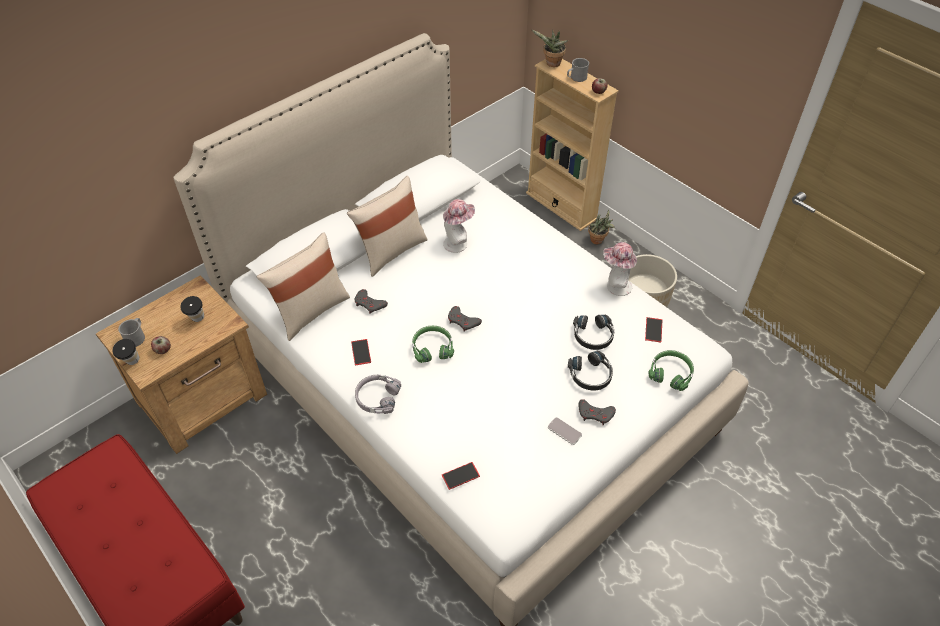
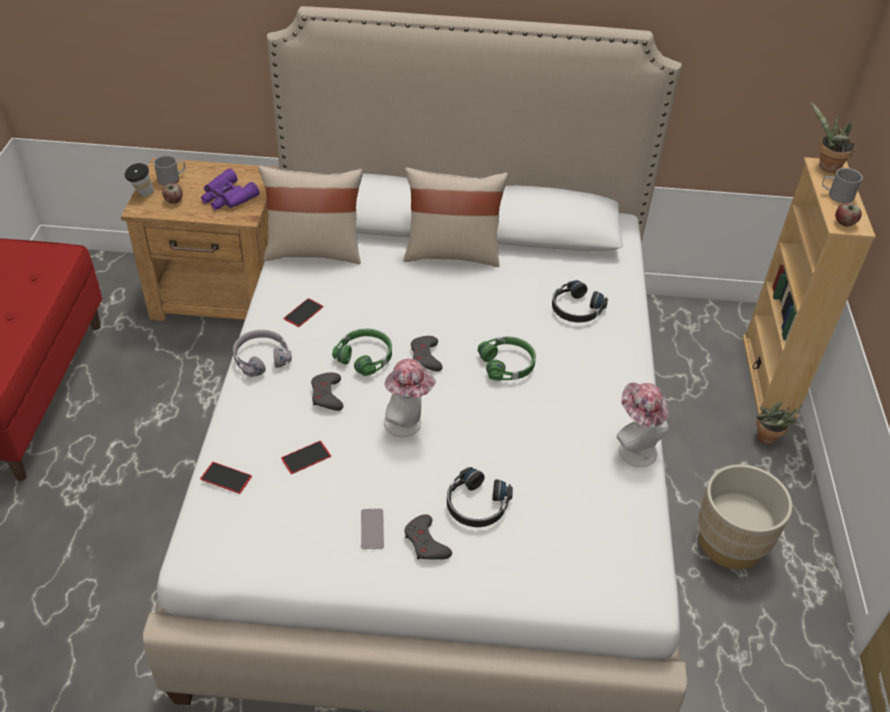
camera: 45 degrees right, 5 degrees down
(197, 320) = (227, 197): cup -> purple binoculars
(369, 304) = (368, 281): grey game controller -> grey game controller (327, 395)
(458, 242) = (525, 290): hat -> hat (407, 424)
(593, 336) = (535, 473): black headphones -> black headphones (575, 309)
(653, 330) = (613, 523): phone -> phone (306, 457)
(671, 373) = (567, 579): green headphones -> green headphones (508, 364)

